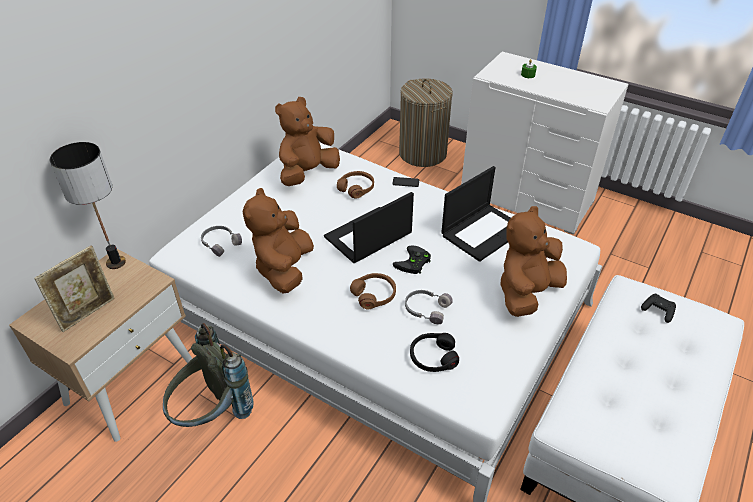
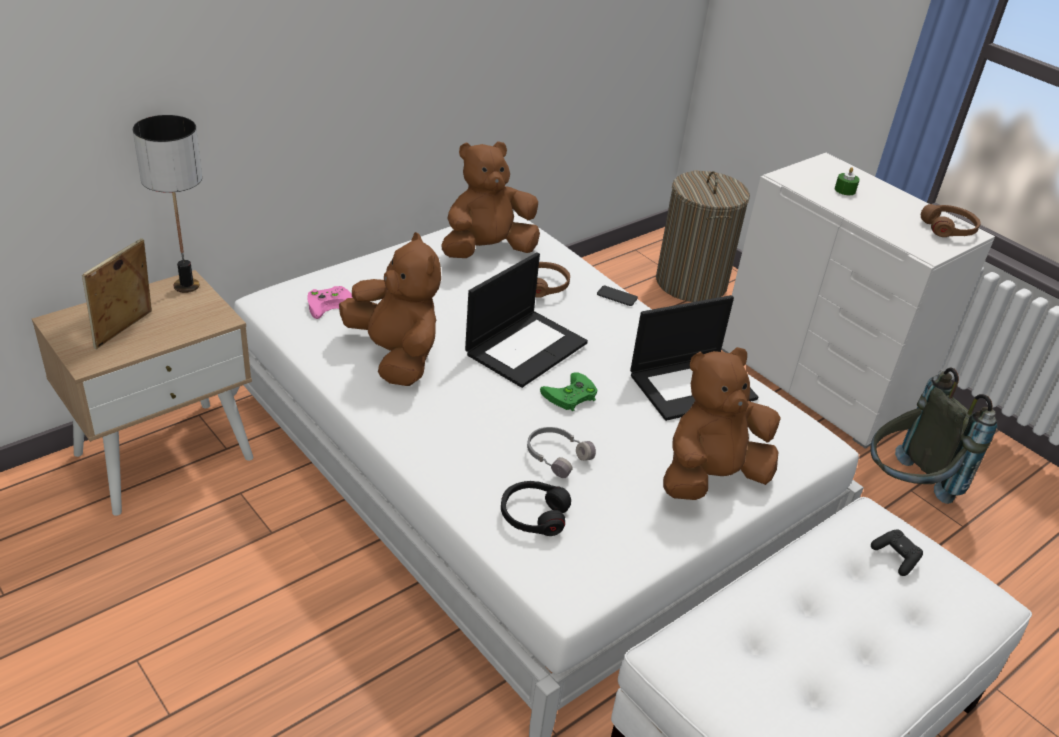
camera: 15 degrees right, 5 degrees down
(88, 313) = (125, 331): picture frame -> picture frame turned 150 degrees clockwise
(212, 415) = (244, 522): grey backpack -> grey backpack (904, 488)
(220, 243) = (331, 304): grey headphones -> pink game controller
(284, 269) = (395, 356): brown plush toy -> brown plush toy turned 120 degrees clockwise
(368, 236) = (526, 347): laptop -> laptop turned 150 degrees clockwise
(374, 295) = (495, 418): brown headphones -> brown headphones (948, 228)
(413, 263) = (570, 396): black game controller -> green game controller

